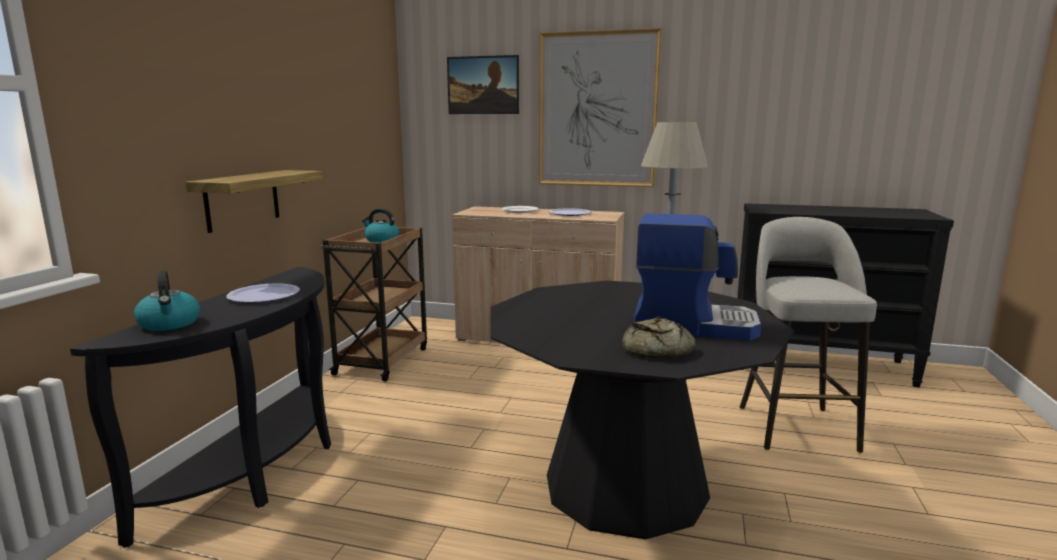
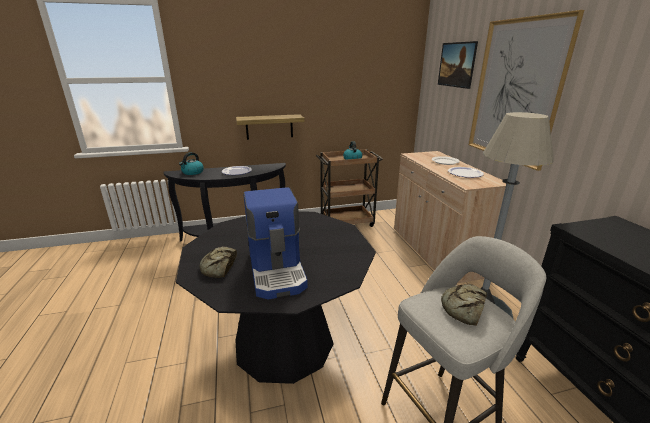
camera: 60 degrees right, 10 degrees up
(810, 282) = (463, 308): none -> bread

